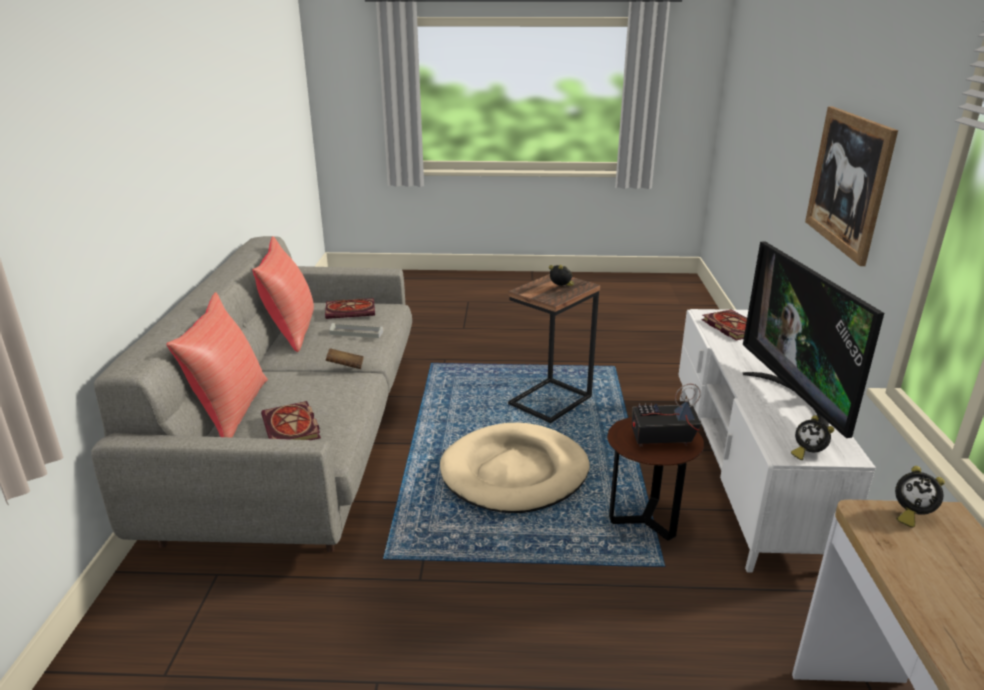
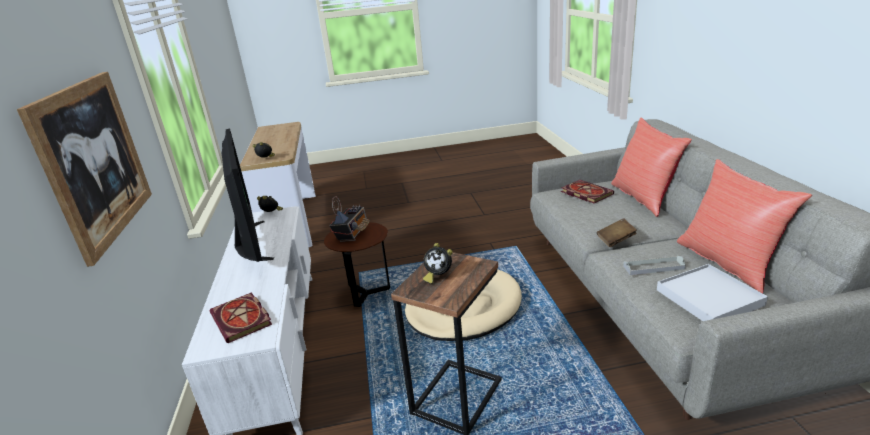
camera: 170 degrees right, 0 degrees up
(352, 310) = (709, 297): book -> white tray
(661, 440) = (352, 234): radio -> radio turned 60 degrees counterclockwise

